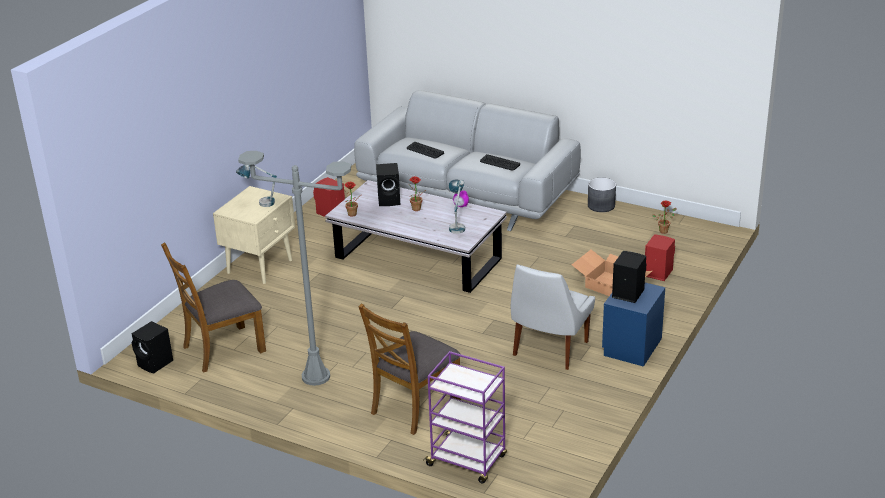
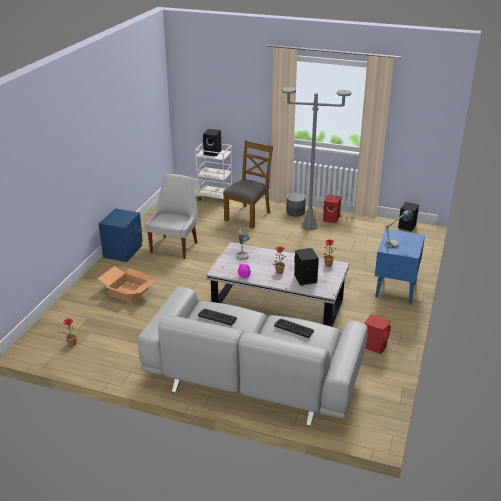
camera: 170 degrees right, 0 degrees up
(223, 349) = (374, 236): brown chair -> none
(260, 266) = (395, 290): beige nightstand -> blue nightstand
(467, 461) = (215, 198): purple cart -> white cart
(601, 205) = (122, 371): grey planter -> grey planter (295, 212)
(627, 293) = (124, 218): black speaker -> black speaker (213, 153)
(657, 272) = (90, 304): red speaker -> red speaker (332, 219)

